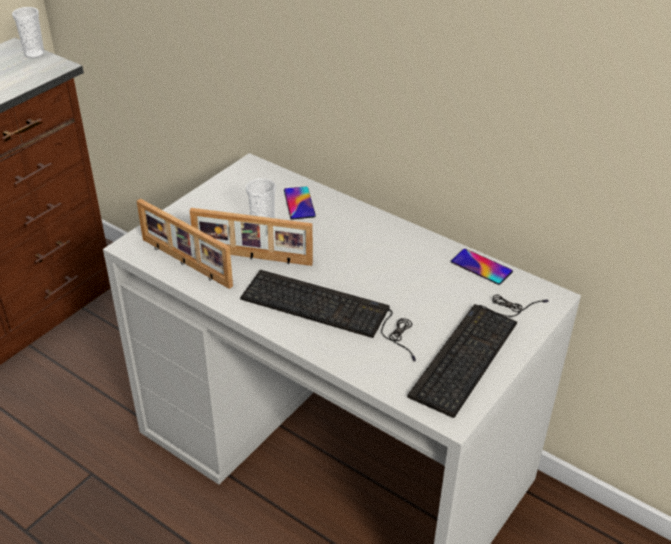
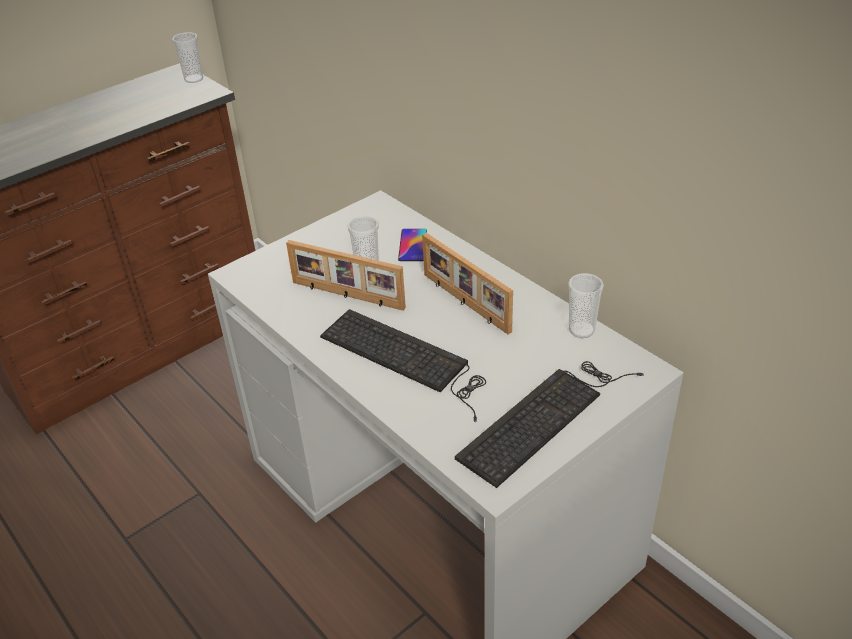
camera: 15 degrees right, 0 degrees up
(185, 263) = (279, 295): picture frame -> picture frame (464, 303)
(481, 267) = (581, 330): phone -> cup

